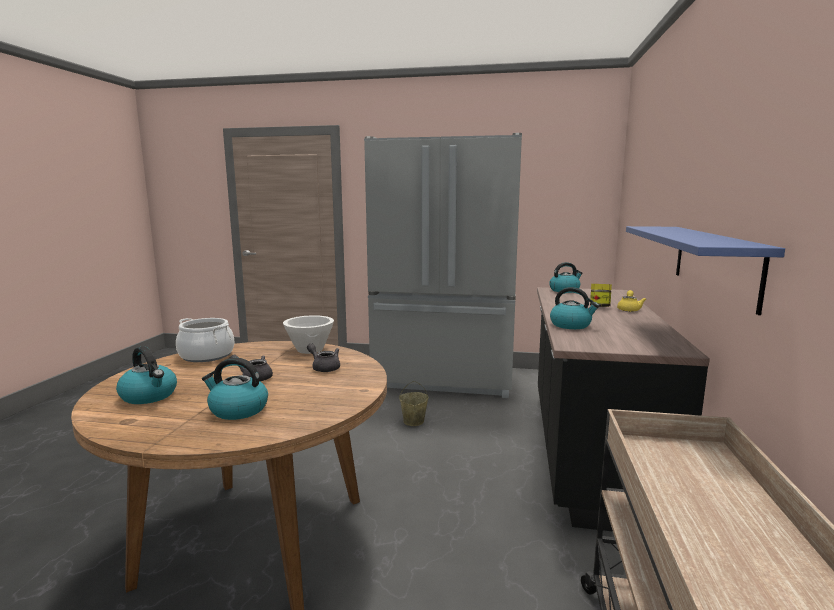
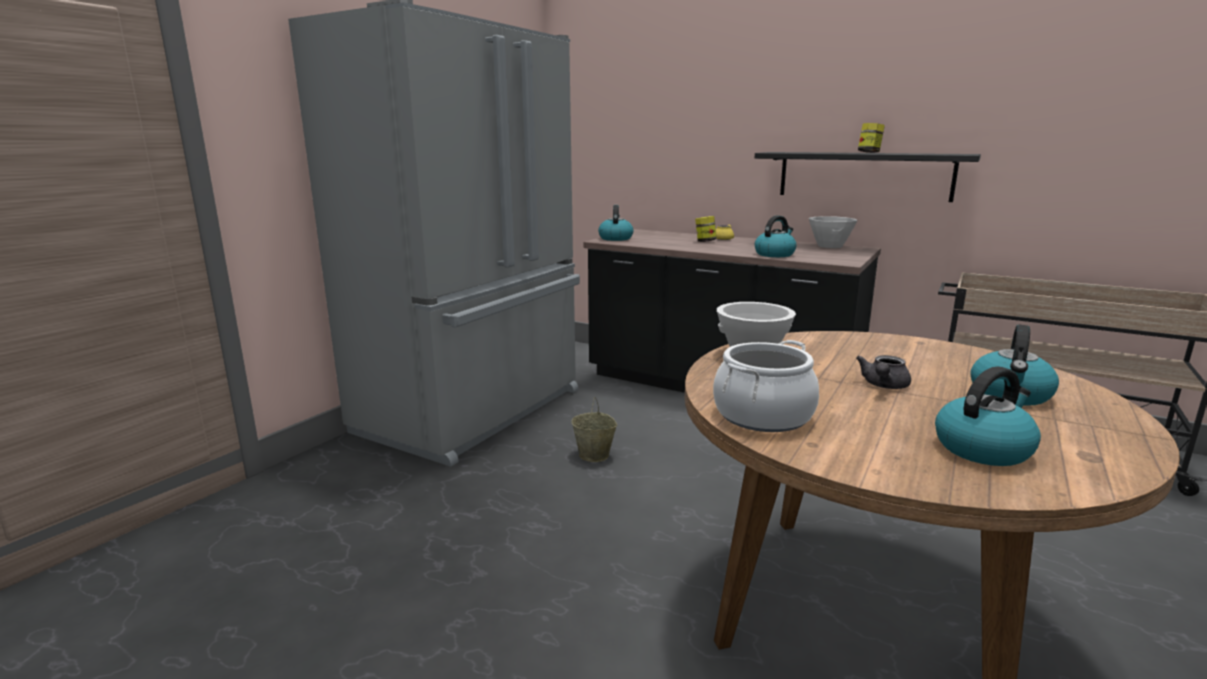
camera: 70 degrees left, 5 degrees up
(324, 367) = (839, 352): grey teapot -> none
(666, 339) = (830, 246): none -> white bowl
(702, 234) = (869, 152): none -> jar
(714, 263) = (864, 175): blue shelf -> black shelf

